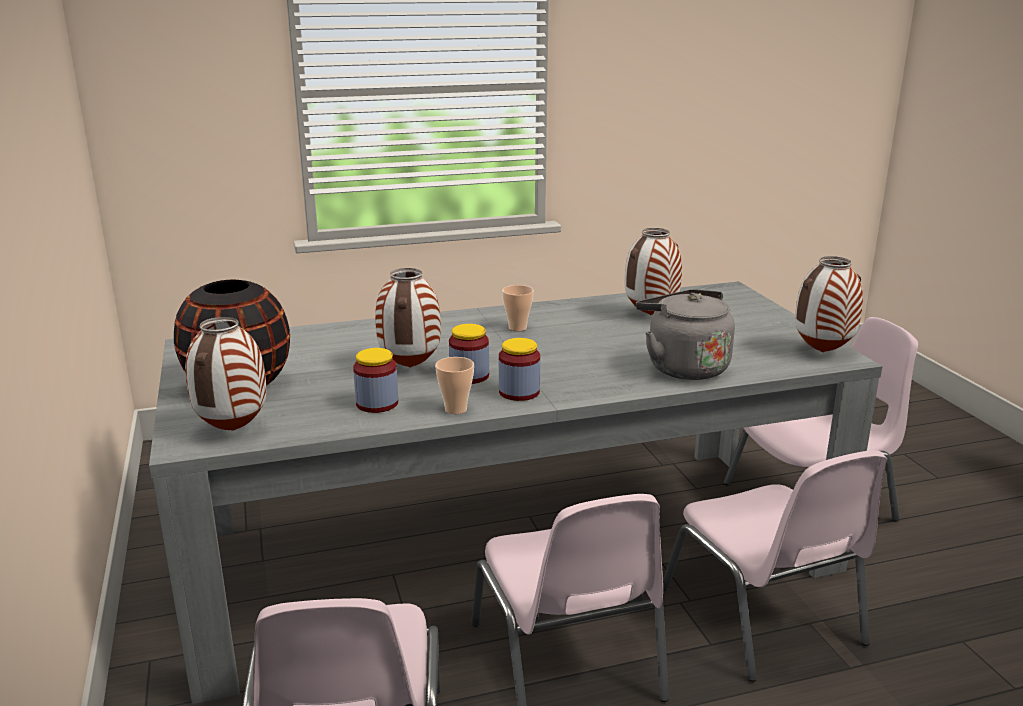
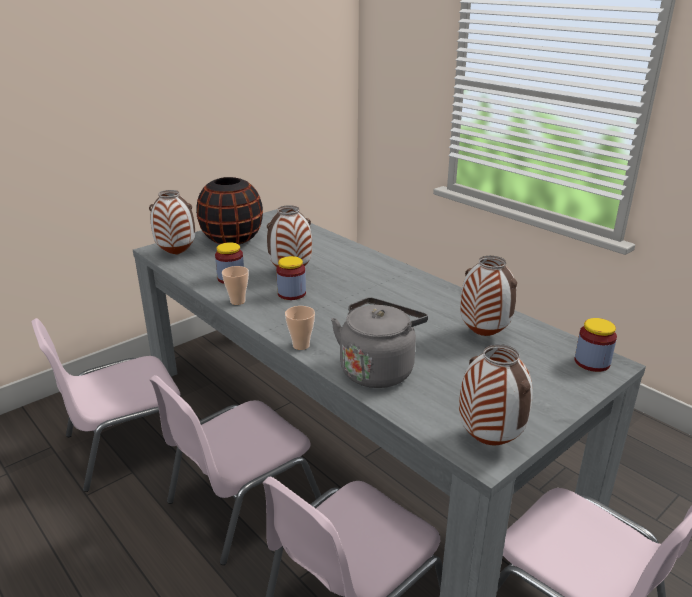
camera: 65 degrees right, 5 degrees up
(517, 328) = (392, 290): cup -> cup (301, 345)
(519, 392) = (278, 315): jar -> jar (592, 362)

